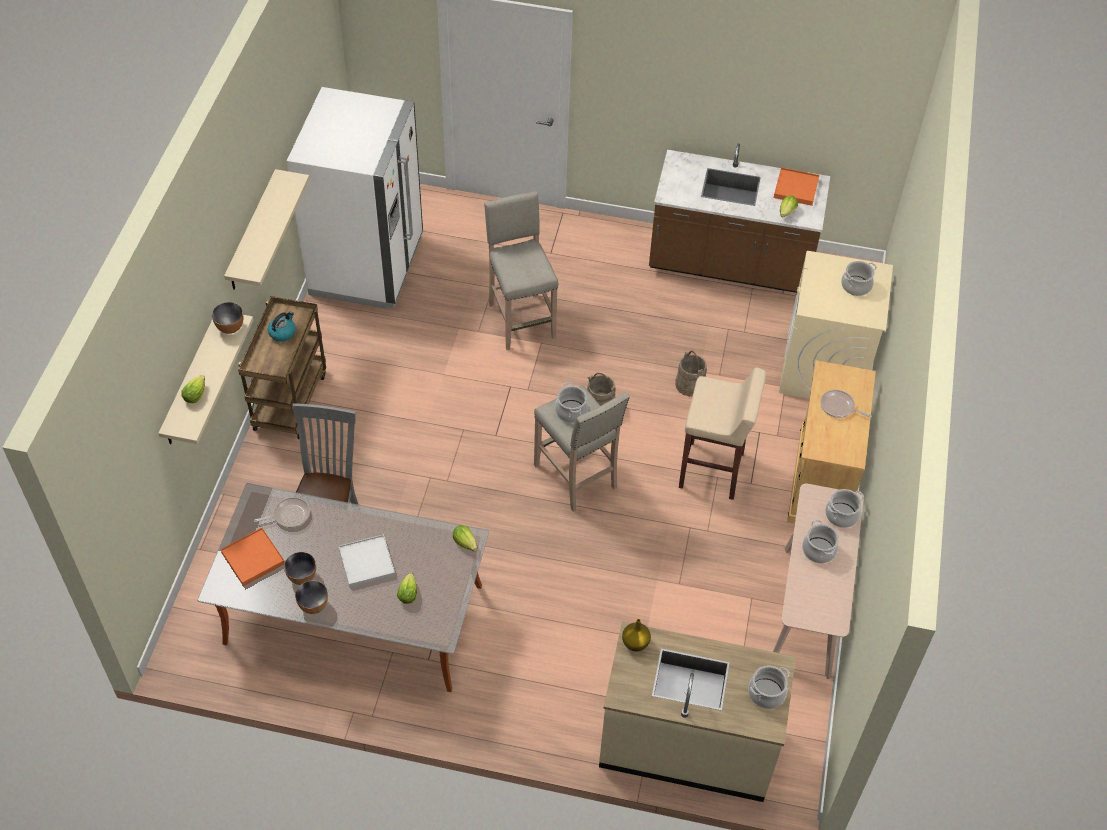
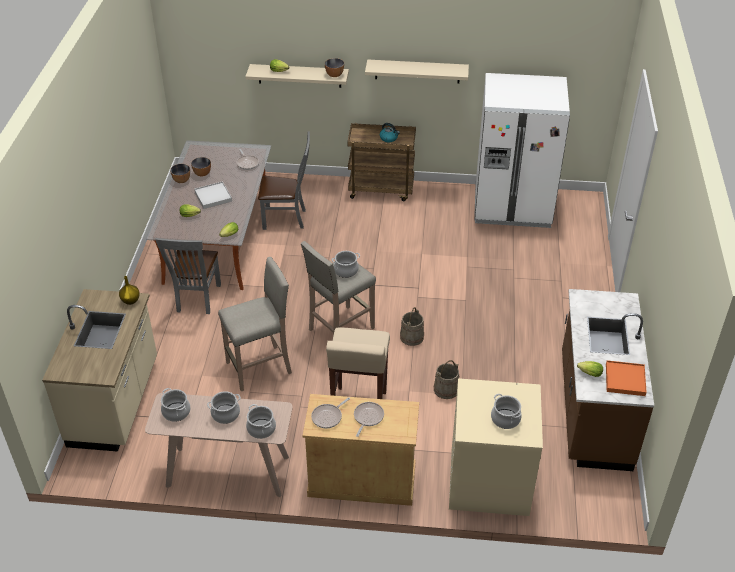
camera: 85 degrees right, 10 degrees down
(253, 558) = (215, 154): orange tray -> none
(493, 644) = (196, 300): none -> grey chair
(521, 319) = (485, 287): beige stool -> beige stool (260, 367)
(766, 693) = (84, 369): cooking pot -> cooking pot (176, 412)
(838, 442) = (328, 417): none -> frying pan

